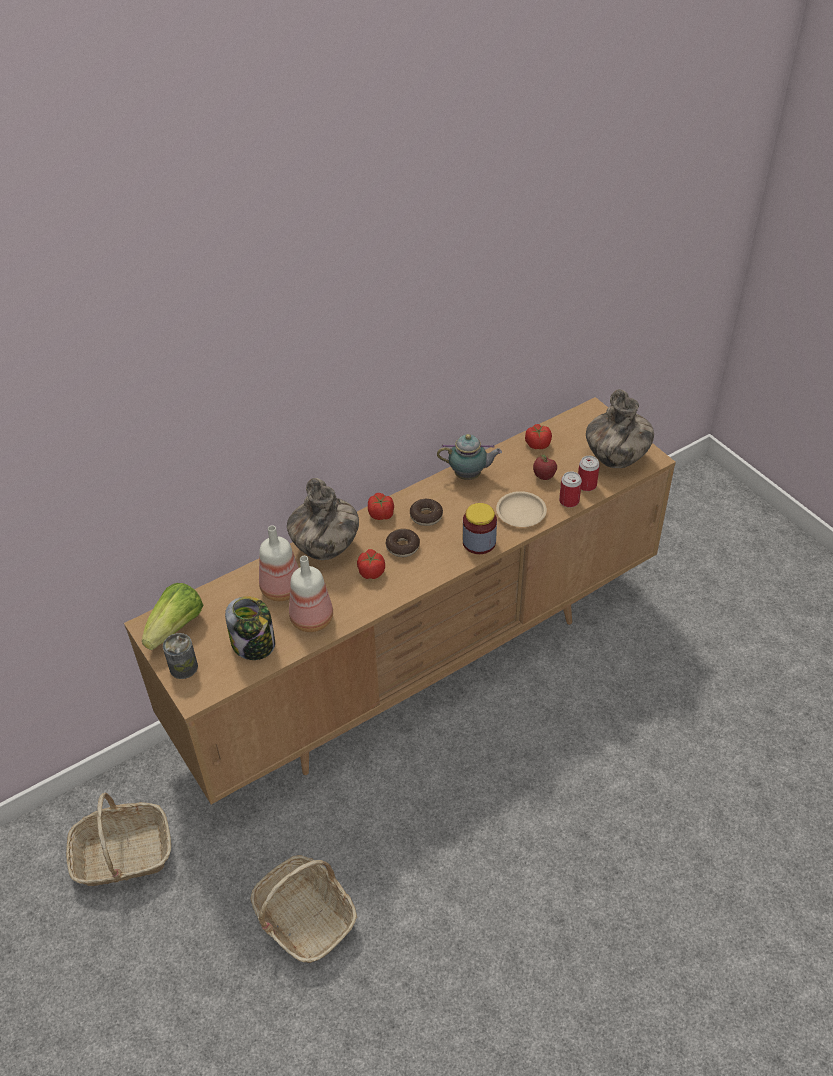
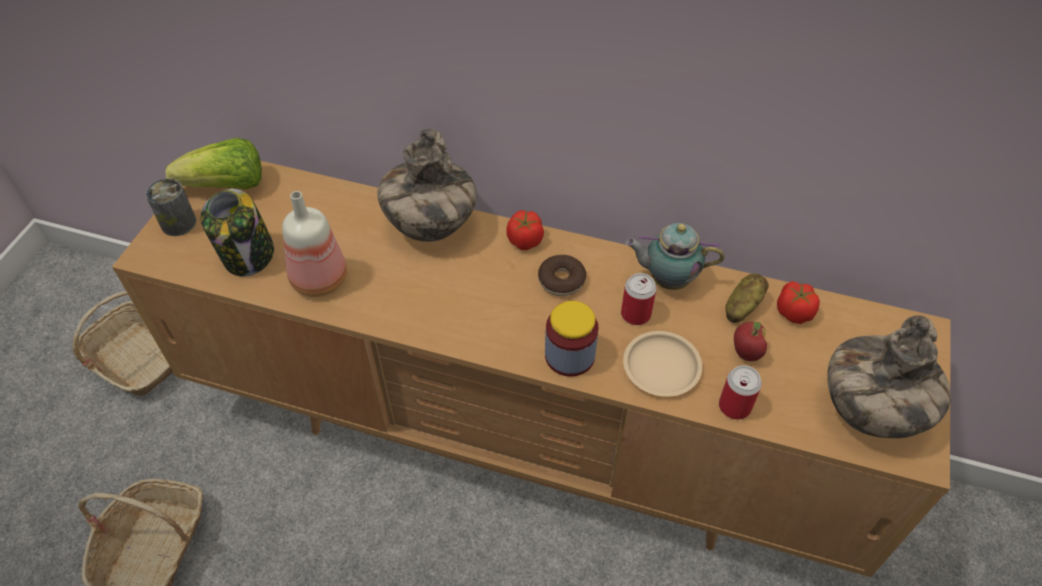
camera: 50 degrees right, 5 degrees up
(283, 589) = (342, 230): bottle -> none
(371, 572) = (431, 286): tomato -> none
(402, 547) = (494, 289): donut -> none
(469, 475) = (667, 279): teapot -> teapot turned 135 degrees clockwise
(515, 460) = (742, 307): none -> potato
(586, 485) = (784, 408): can -> can (635, 314)

